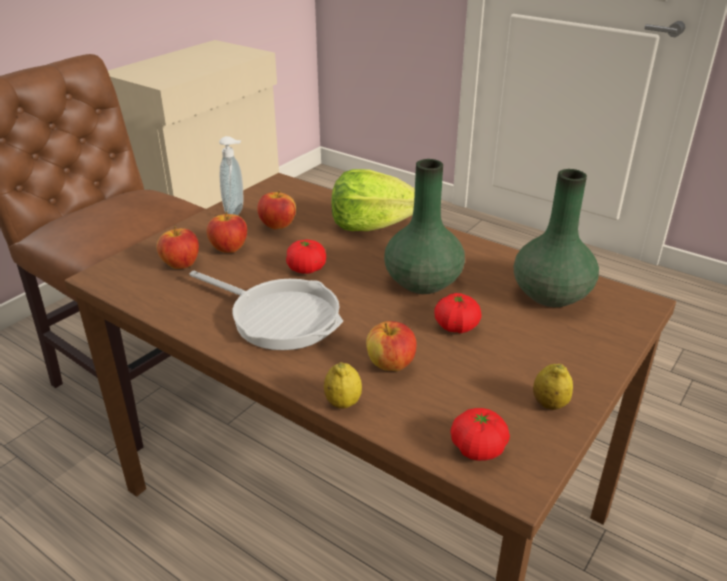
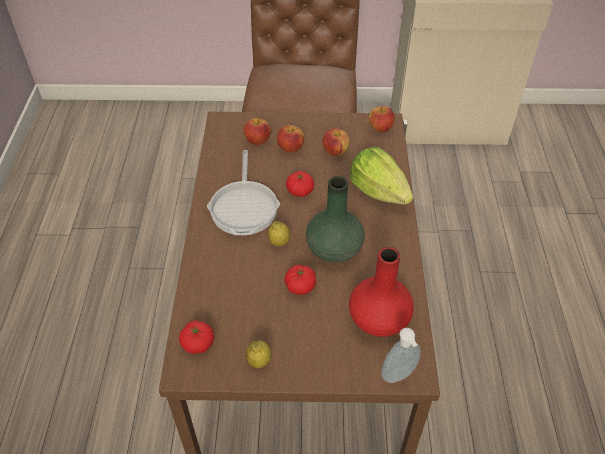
camera: 55 degrees right, 15 degrees up
(236, 212) = (332, 127): soap dispenser -> soap dispenser (399, 376)
(343, 403) = (194, 271): lemon -> lemon (279, 242)
(390, 365) = (240, 274): apple -> apple (380, 128)
(551, 295) = (378, 319): green vase -> red vase

